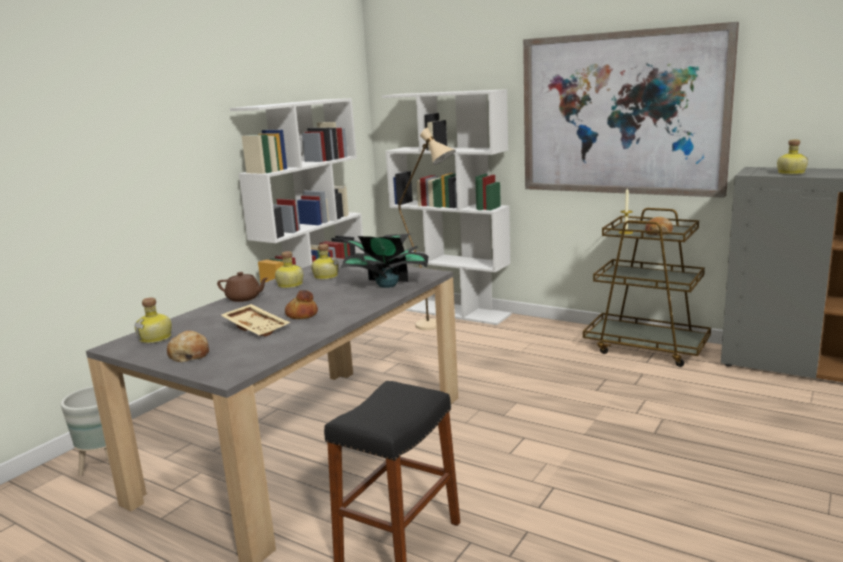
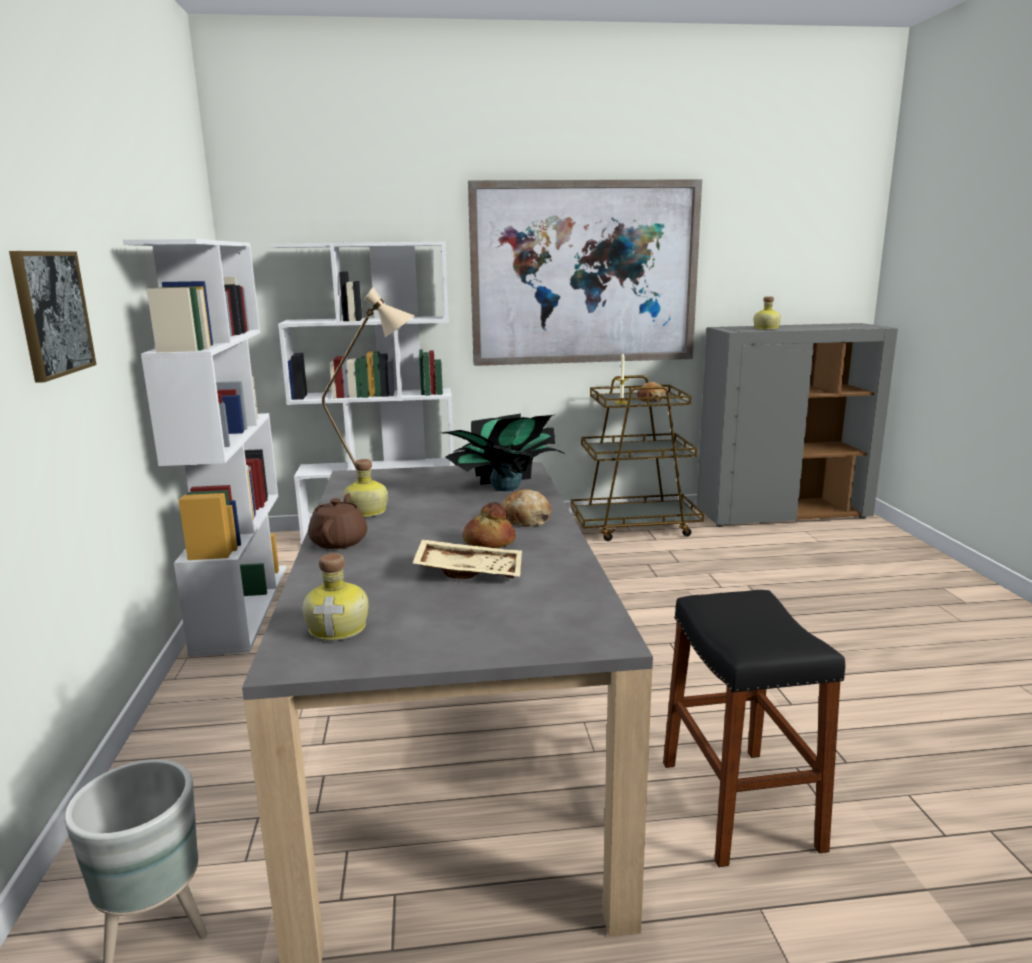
camera: 40 degrees left, 0 degrees up
(158, 154) = (52, 313): none -> picture
(189, 355) = (466, 632): bread -> bread (525, 519)
(244, 298) = (339, 541): brown teapot -> brown teapot turned 60 degrees counterclockwise
(325, 276) = (391, 493): bottle -> none

